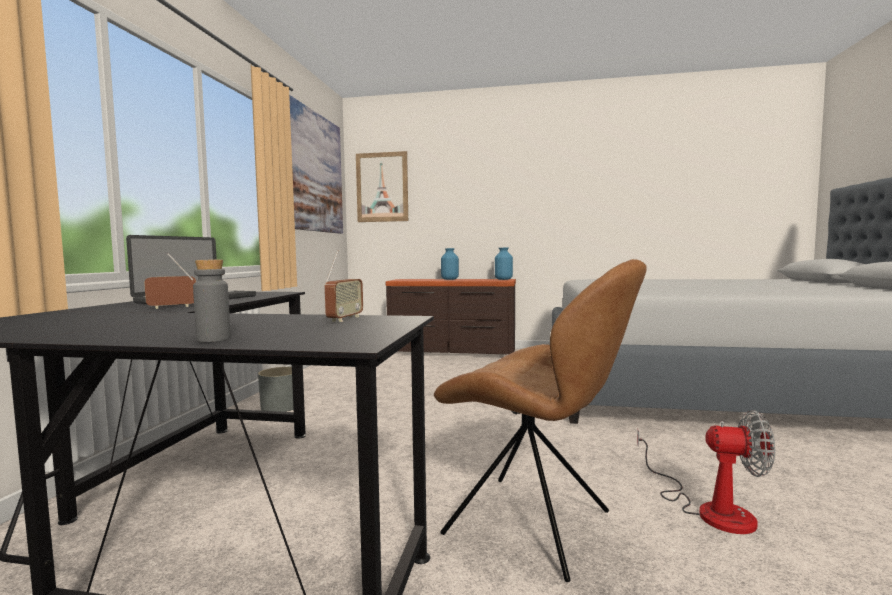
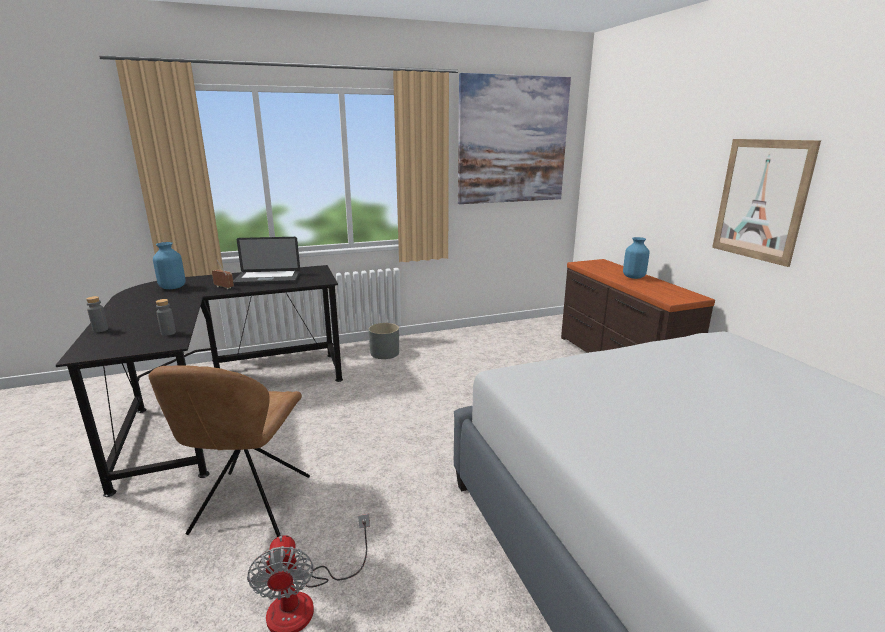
camera: 60 degrees right, 15 degrees up
(345, 319) = (168, 333): radio -> grey bottle
(382, 187) = (610, 146): picture -> picture (761, 200)
(503, 279) = (684, 297): blue vase -> blue vase (173, 287)

